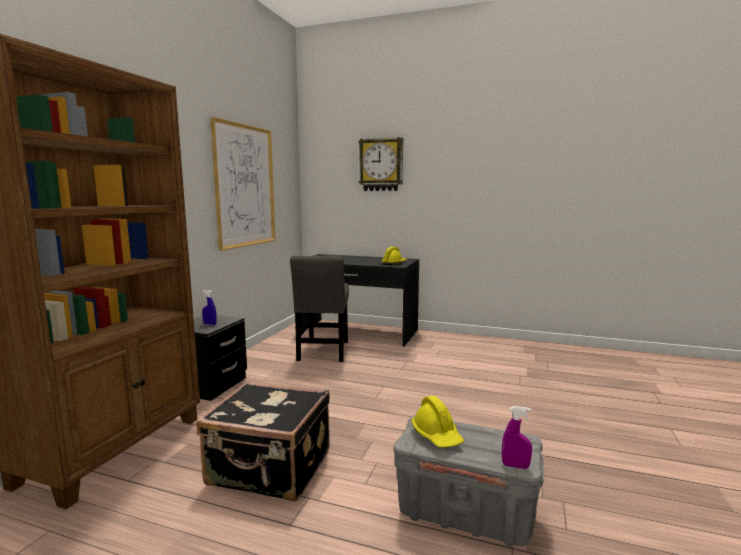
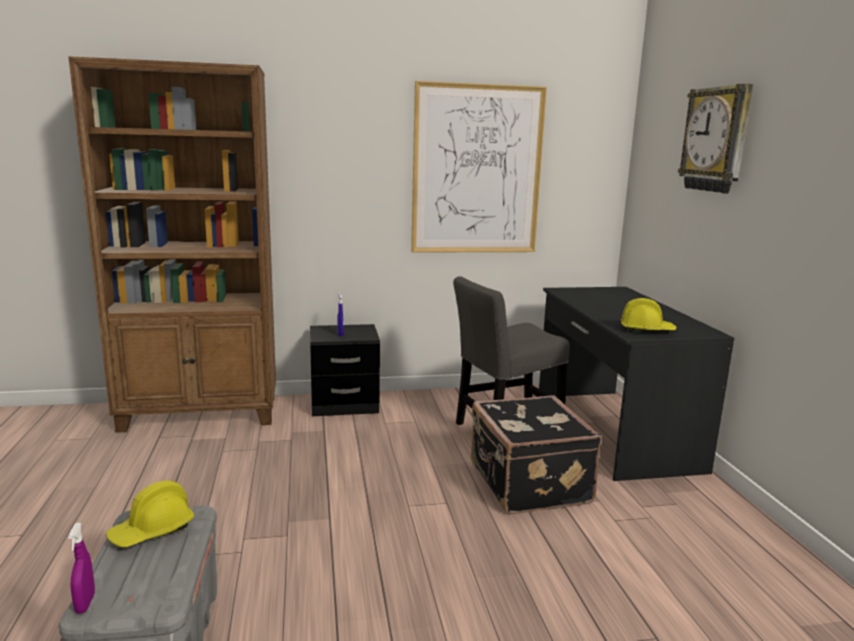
camera: 60 degrees right, 5 degrees up
(270, 469) = (199, 492): black suitcase -> black suitcase (527, 484)

